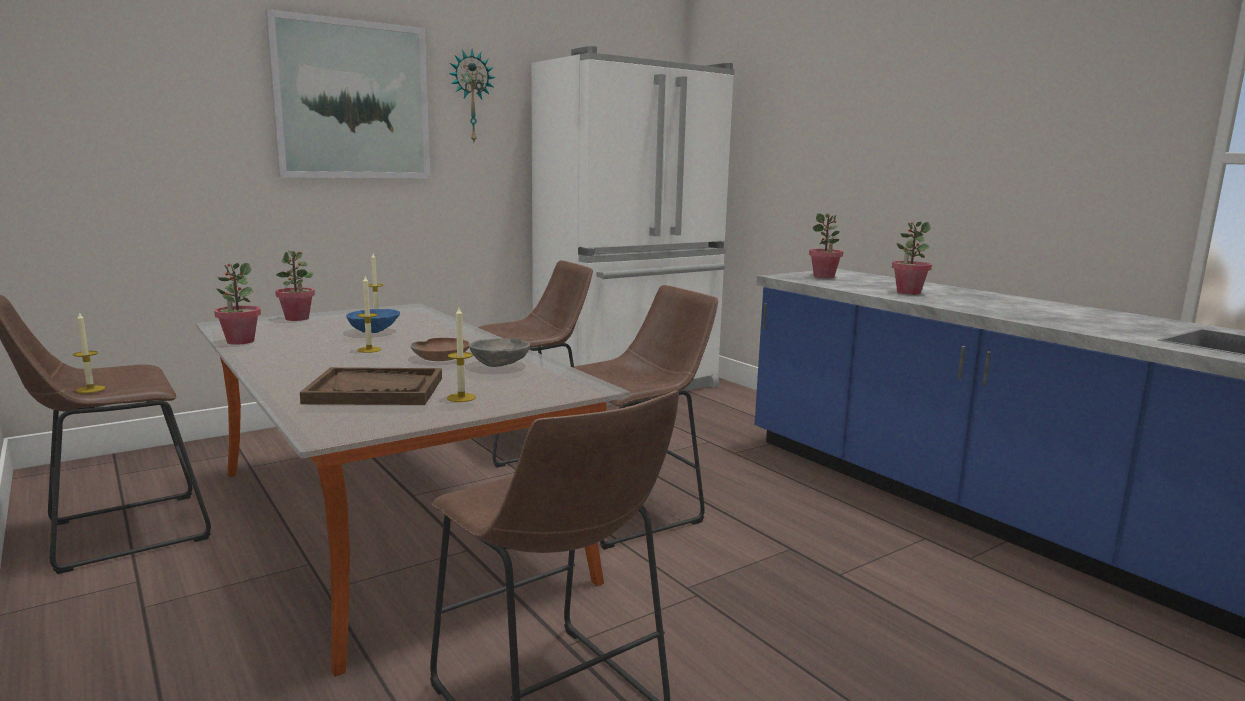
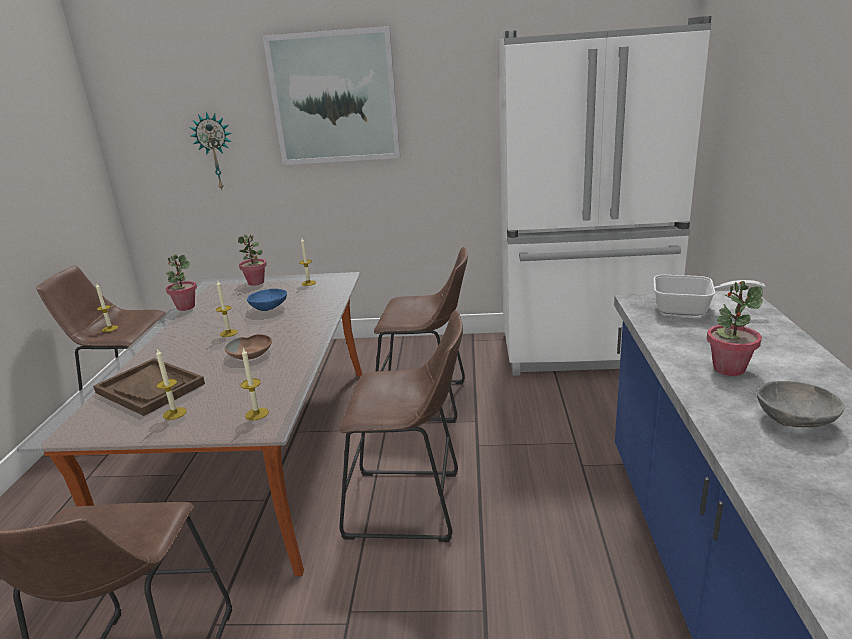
camera: 40 degrees right, 10 degrees up
(471, 97) = (438, 81): wall clock -> wall clock (215, 151)
(501, 365) = (265, 375): grey bowl -> grey bowl (795, 422)
(559, 383) = (256, 414): none -> candle
(824, 277) = (690, 309): potted plant -> frying pan

